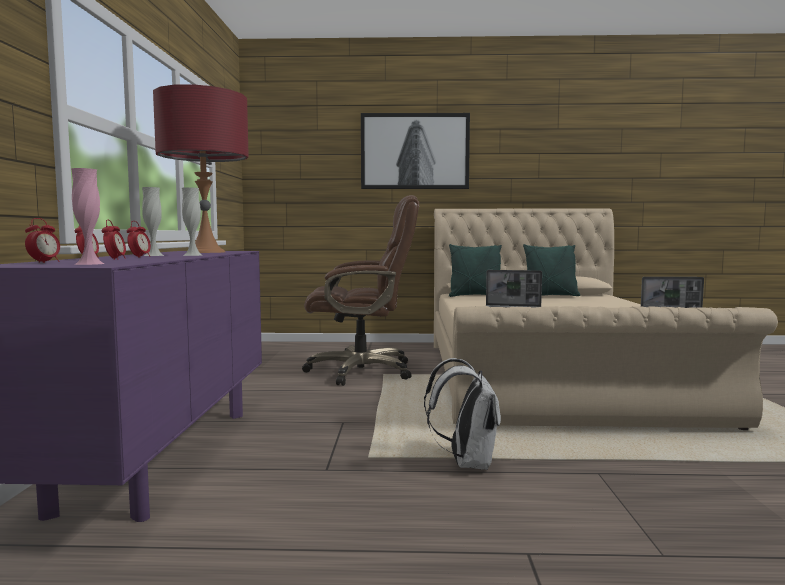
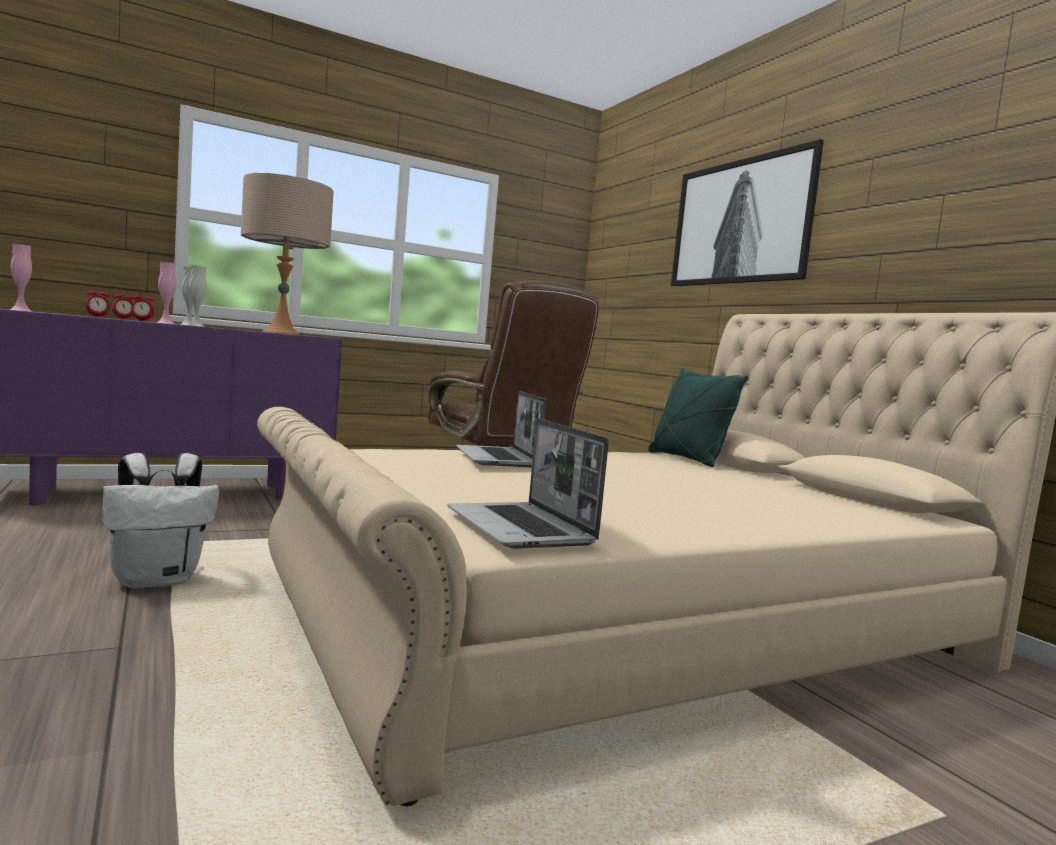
camera: 60 degrees right, 0 degrees up
(44, 262) = (47, 312): alarm clock -> none
(175, 256) = (165, 323): none -> pink vase
(206, 252) = (281, 333): red table lamp -> beige table lamp
(550, 296) = (792, 488): green pillow -> none

